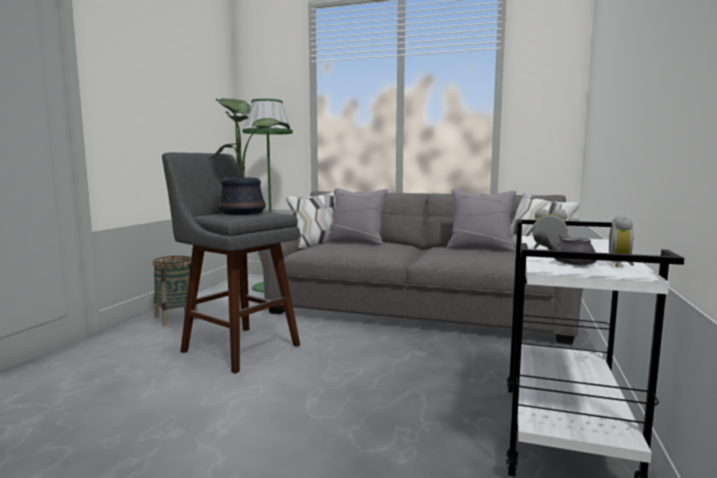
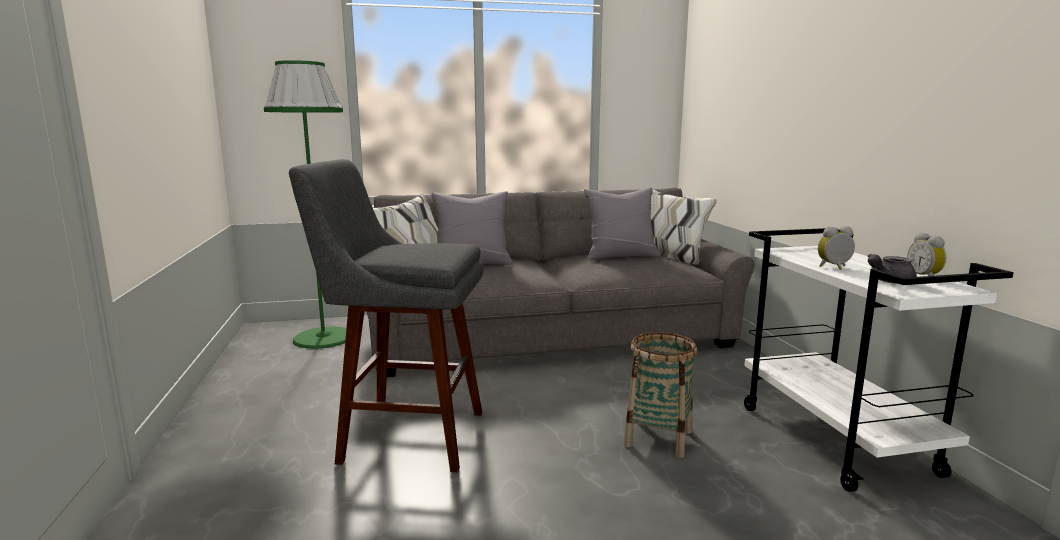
camera: 30 degrees left, 5 degrees up
(176, 318) = (244, 415): basket -> basket (658, 438)
(243, 212) = (422, 249): potted plant -> none

